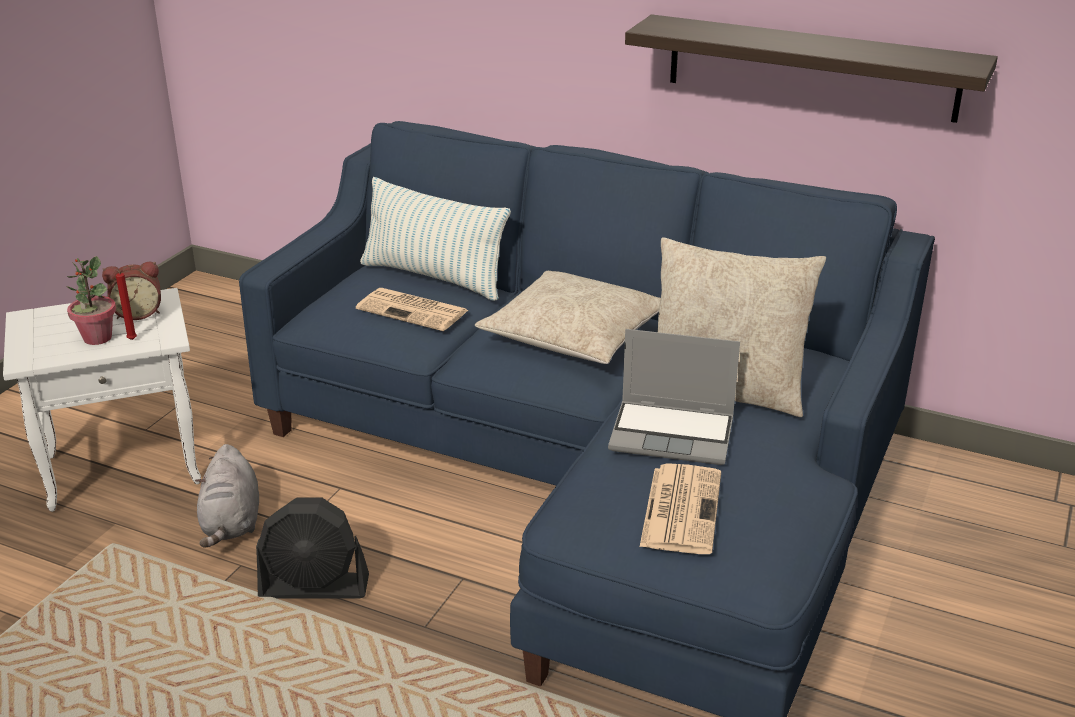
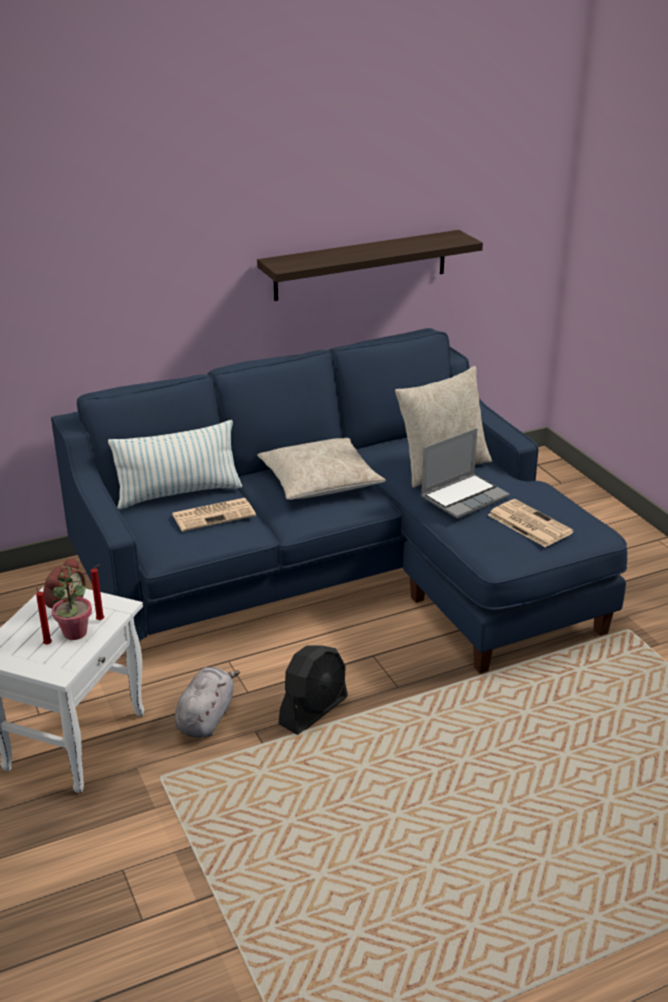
camera: 50 degrees left, 0 degrees up
(66, 334) = (47, 643): none -> red candle
(231, 523) = (206, 717): grey plush toy -> grey plush toy turned 105 degrees counterclockwise

